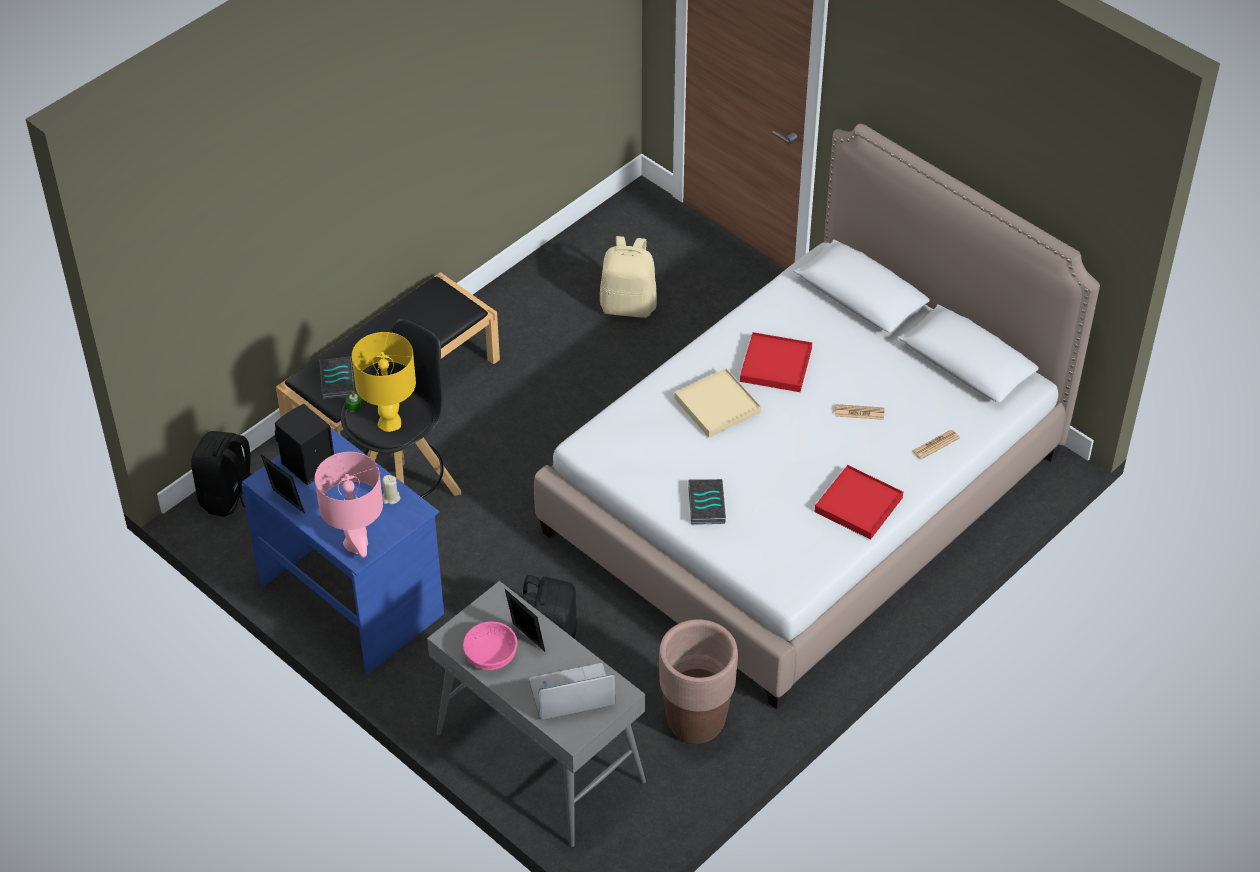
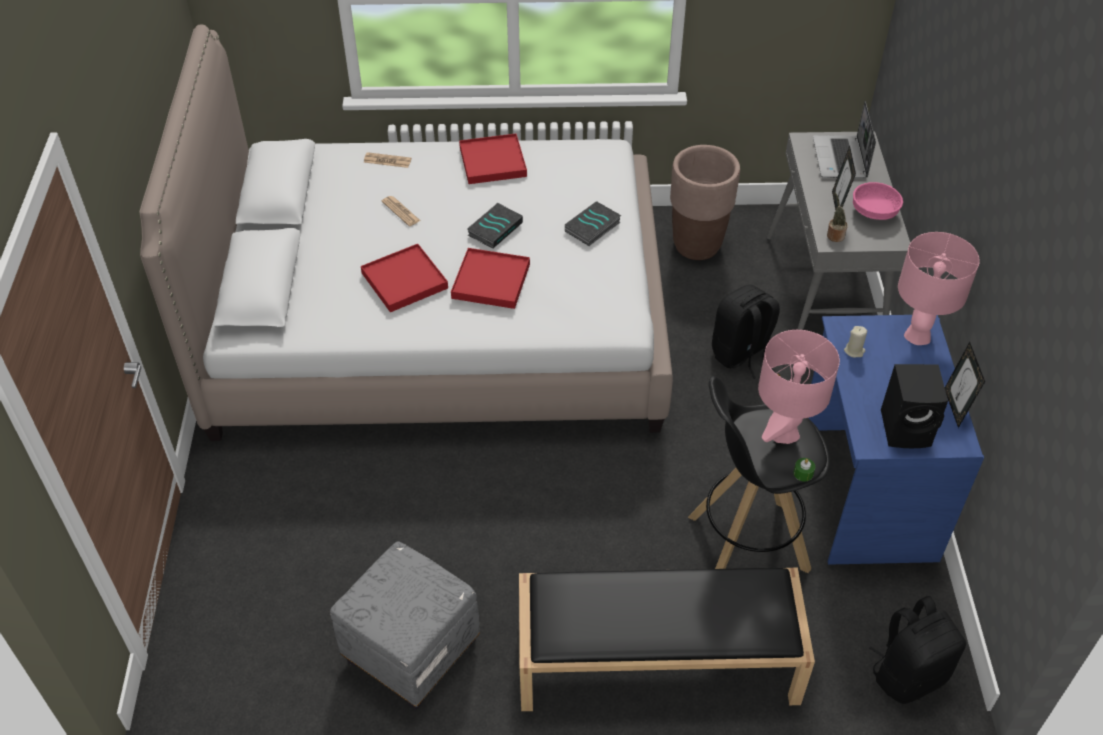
camera: 135 degrees left, 0 degrees up
(338, 381) = (752, 602): book -> book (495, 228)
(390, 422) = (784, 433): yellow table lamp -> pink table lamp
(501, 606) = (834, 235): none -> potted plant
(540, 301) = (411, 652): none -> grey ottoman
(571, 695) = (840, 159): laptop -> laptop turned 60 degrees clockwise
(628, 305) = (346, 579): beige backpack -> none
(717, 405) = (491, 281): beige tray -> red tray

